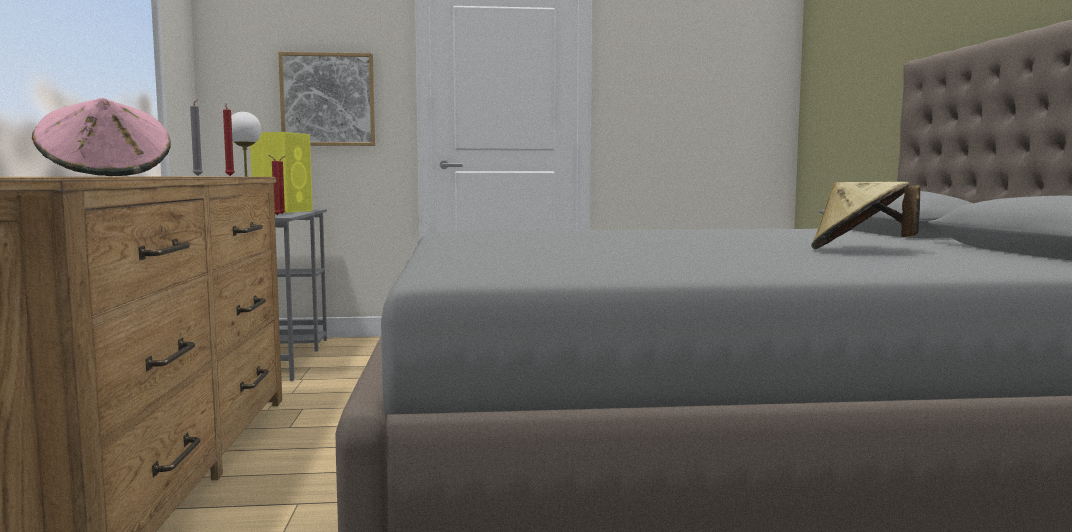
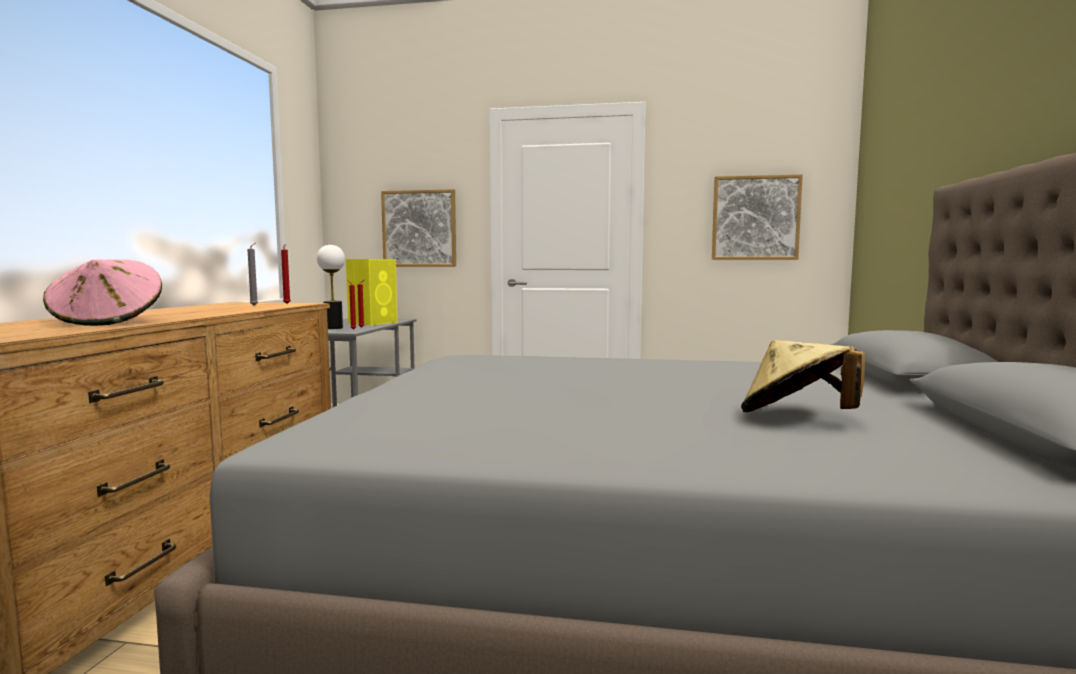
camera: 15 degrees right, 0 degrees up
(706, 96) = (755, 218): none -> picture

